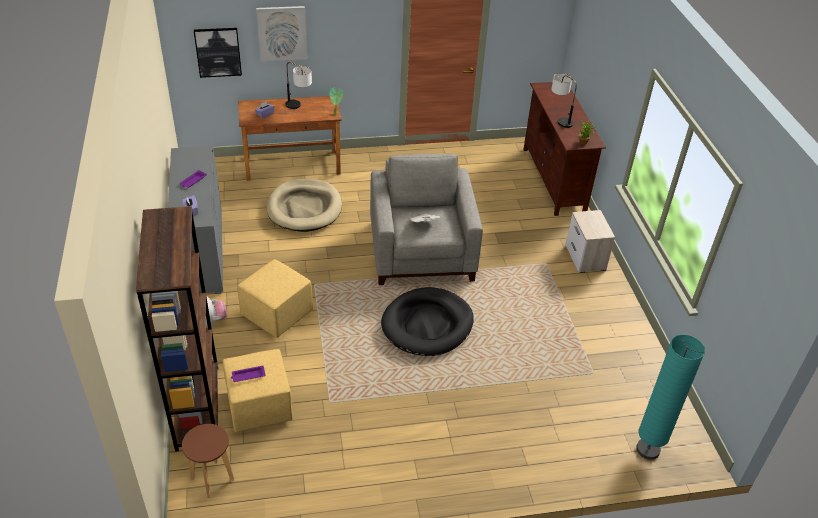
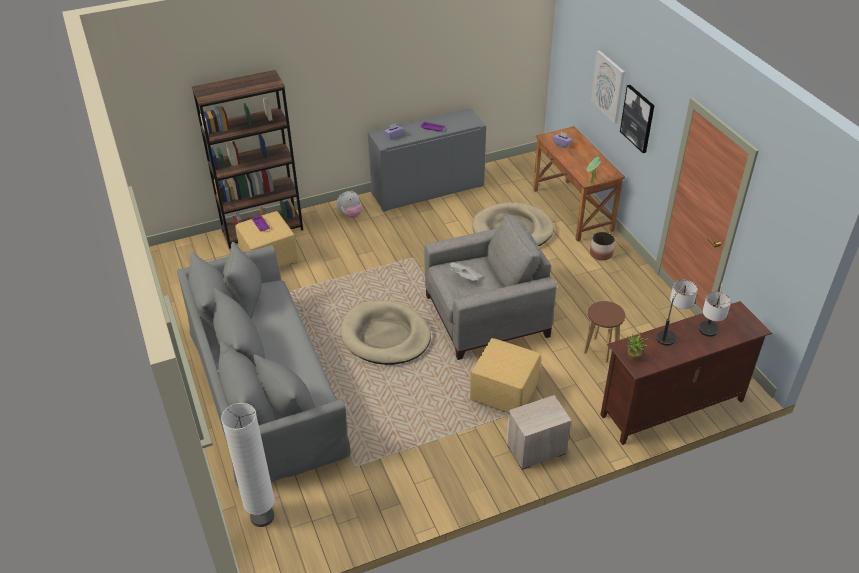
camera: 80 degrees right, 0 degrees up
(212, 479) = (200, 253): brown stool -> brown stool (600, 350)
(218, 52) = (574, 73): picture -> picture (638, 118)
(276, 314) = (369, 245): yellow ottoman -> yellow ottoman (504, 392)
(299, 107) = (587, 159): table lamp -> table lamp (707, 336)
(364, 166) = (601, 254): none -> planter
(427, 324) = (385, 336): black dog bed -> beige dog bed
(476, 431) = (265, 386): none -> grey sofa
(647, 450) = (262, 516): turquoise floor lamp -> white floor lamp

